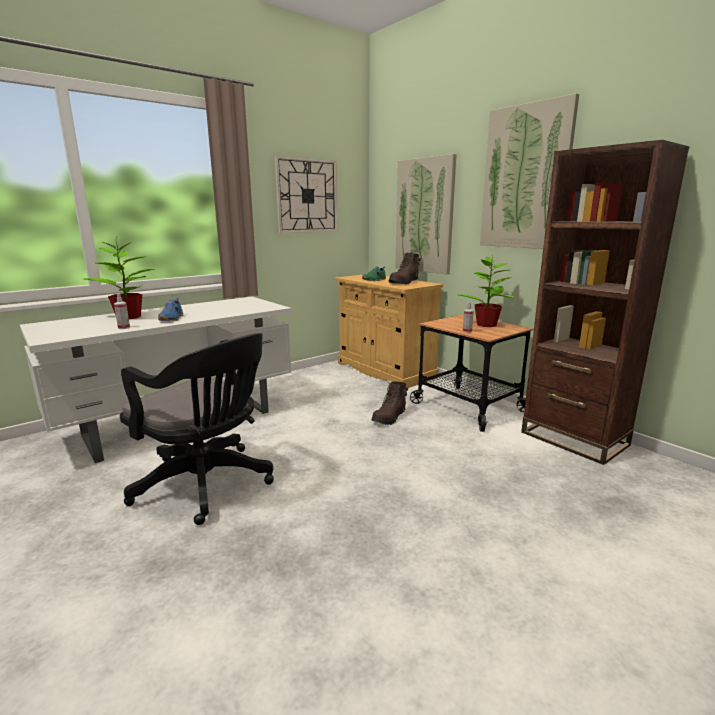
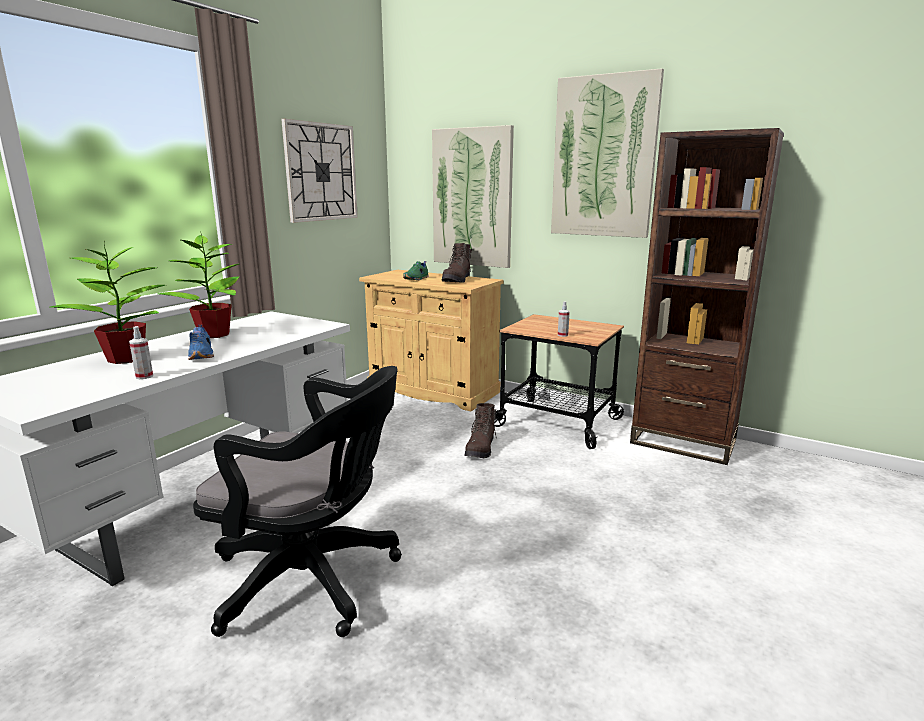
camera: 20 degrees left, 0 degrees up
(486, 325) = (573, 325): potted plant -> potted plant (213, 335)

